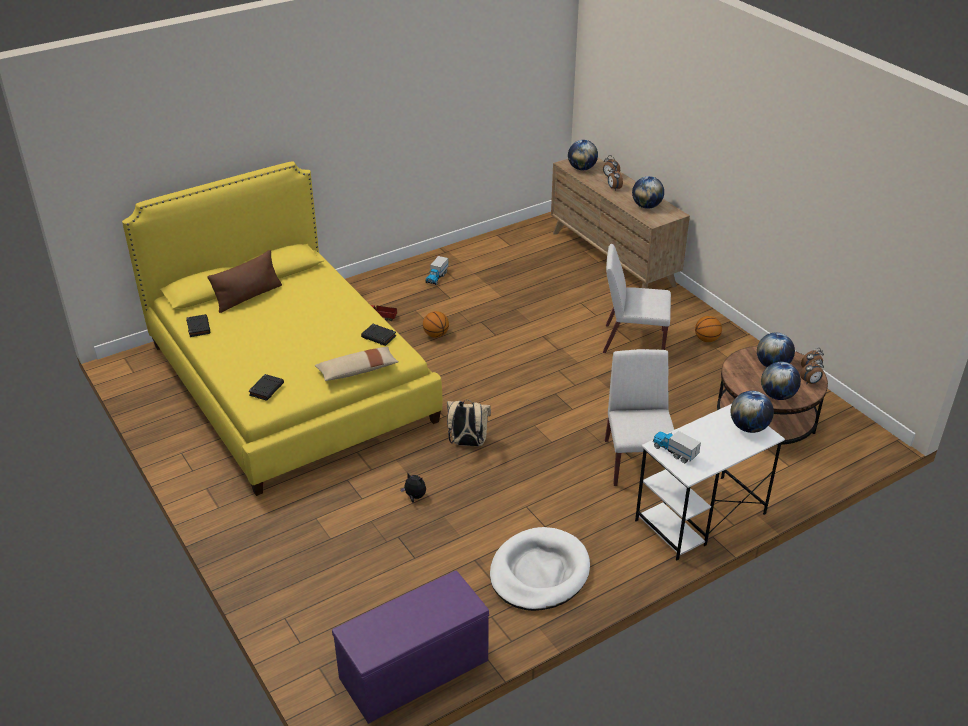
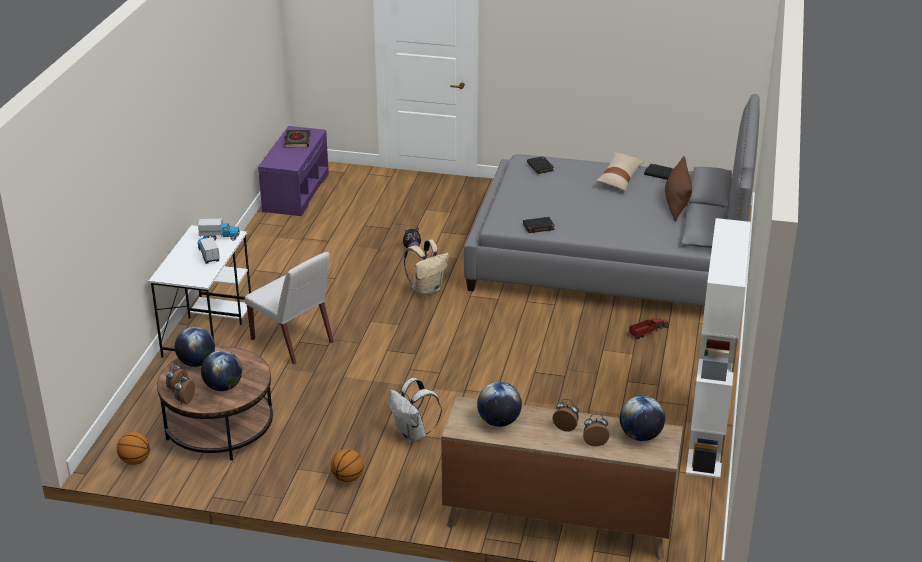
camera: 135 degrees right, 5 degrees down
(289, 382) = (610, 258): yellow bed -> grey bed
(357, 371) = (510, 203): beige pillow -> beige pillow (619, 178)
(393, 626) = (297, 141): none -> black book
(436, 277) = (674, 392): toy truck -> toy truck (208, 255)
(436, 335) = (578, 344): basketball -> basketball (135, 461)
(466, 249) = (707, 439): none -> white bookcase
(539, 572) = (281, 254): white dog bed -> none
(632, 341) = (413, 435): white chair -> white backpack
(748, 427) = (181, 274): globe -> none

